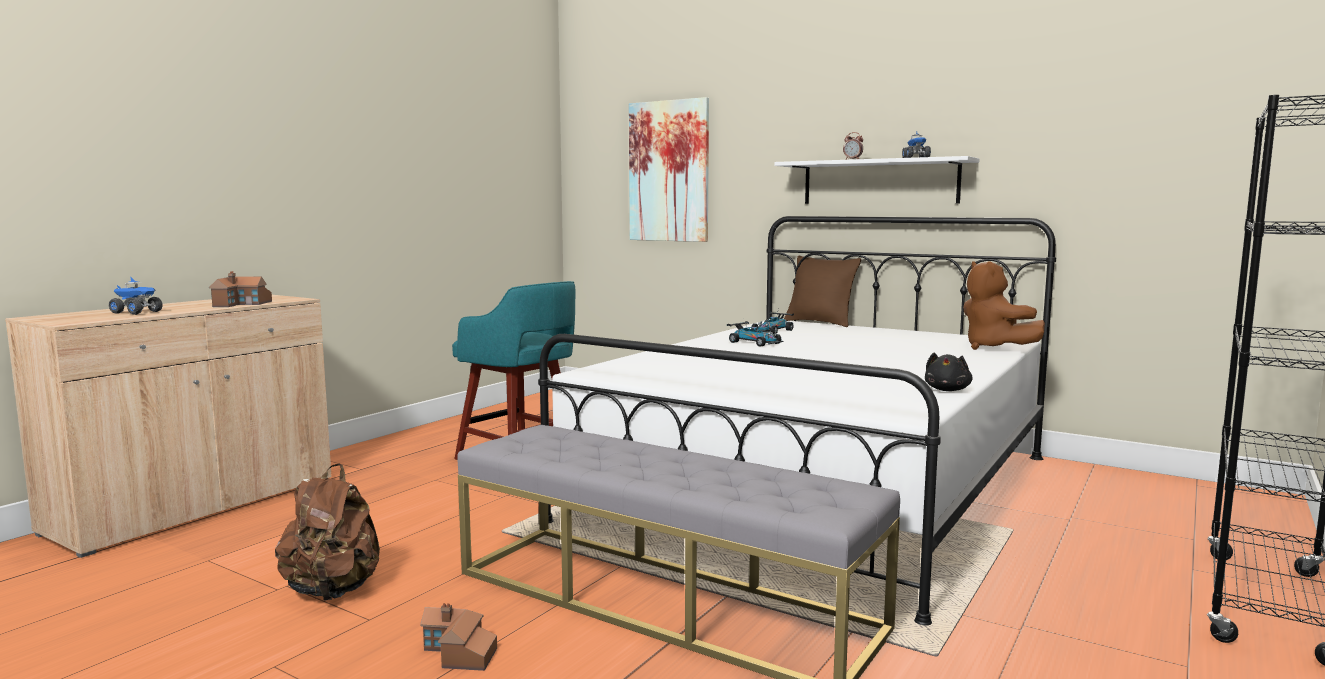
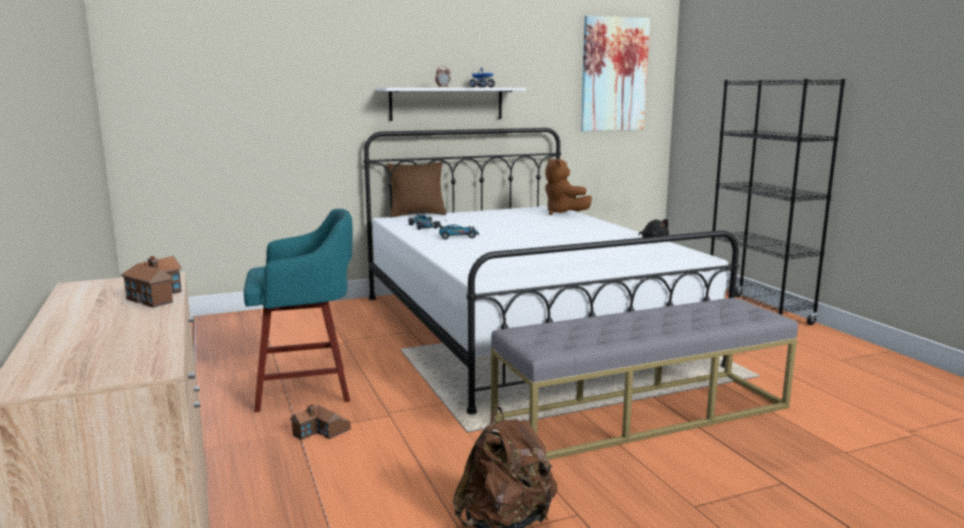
camera: 55 degrees left, 5 degrees up
(137, 312) = (121, 337): toy truck -> none
(458, 653) = (663, 491): toy house -> toy house (321, 432)
(669, 171) = (249, 92): picture -> picture (614, 74)
(994, 348) = (563, 213): brown plush toy -> brown plush toy turned 45 degrees clockwise

